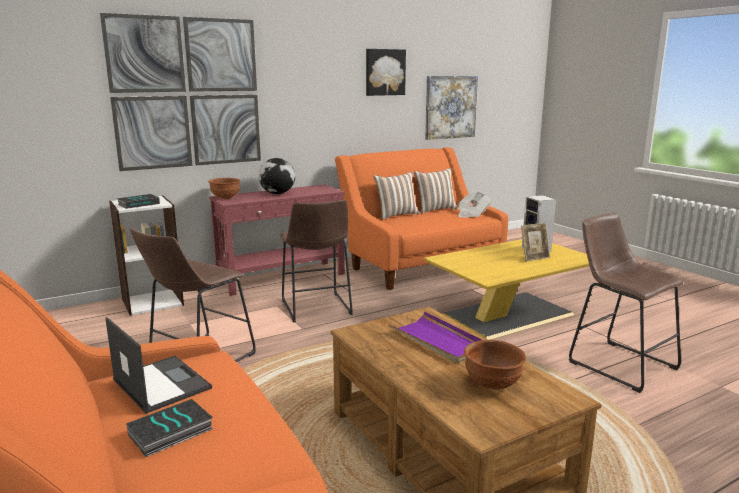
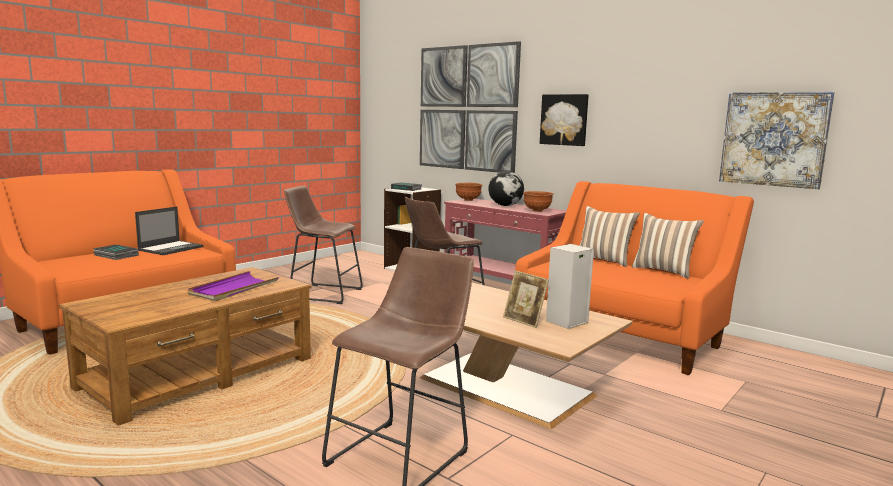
camera: 70 degrees right, 5 degrees down
(384, 72) = (662, 88): picture -> picture (564, 119)
(472, 214) = (670, 285): newspaper -> none
(492, 385) = (149, 304): brown bowl -> brown bowl (537, 211)
(509, 314) = (509, 387): yellow coffee table -> brown coffee table

